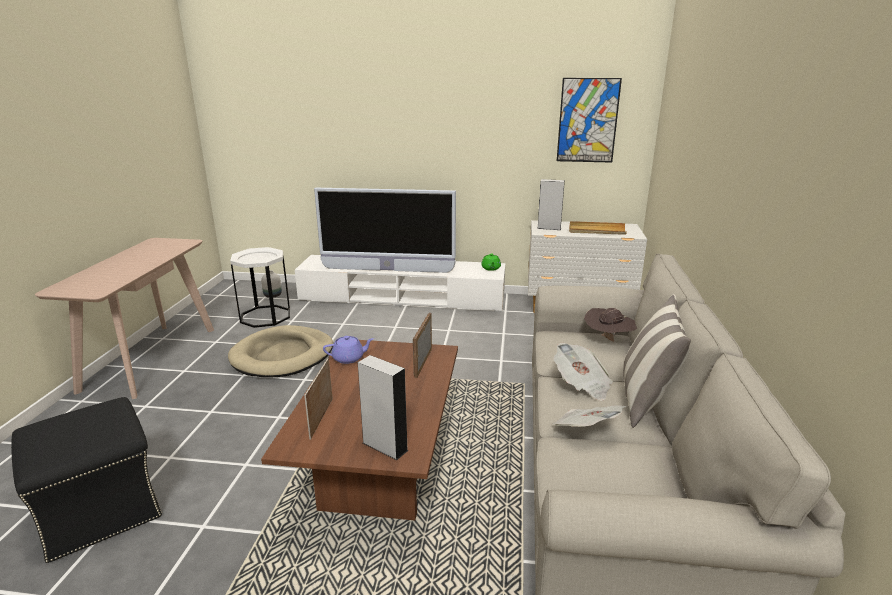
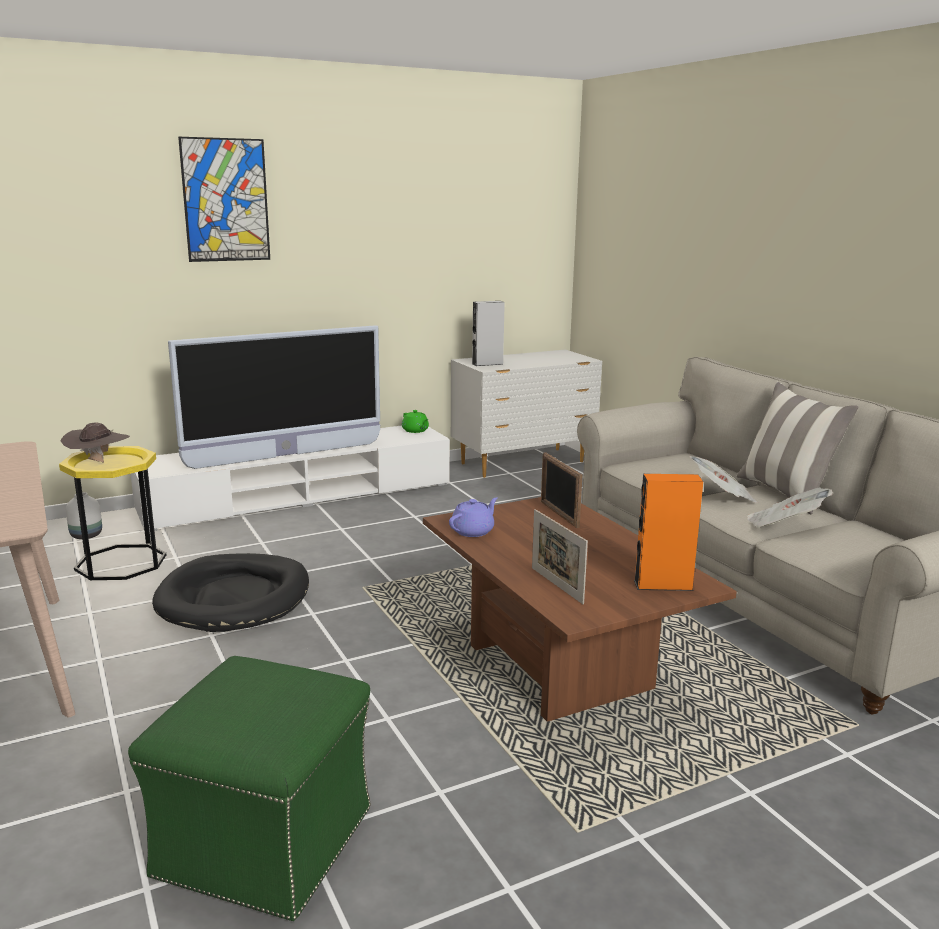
camera: 35 degrees left, 5 degrees down
(102, 509) = (266, 840): black ottoman -> green ottoman
(265, 316) = (121, 562): white side table -> yellow side table
(283, 356) = (234, 598): beige dog bed -> black dog bed
(385, 446) = (663, 585): grey speaker -> orange speaker
(587, 120) = (506, 227): picture -> picture (225, 200)
(596, 230) = (540, 360): beige tray -> none
(608, 340) = (684, 457): brown hat -> brown hat (98, 463)

